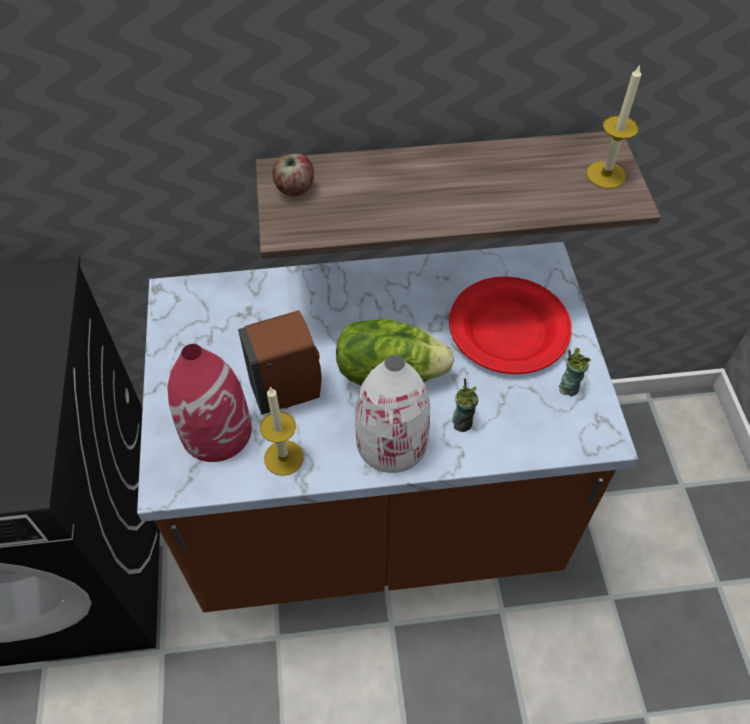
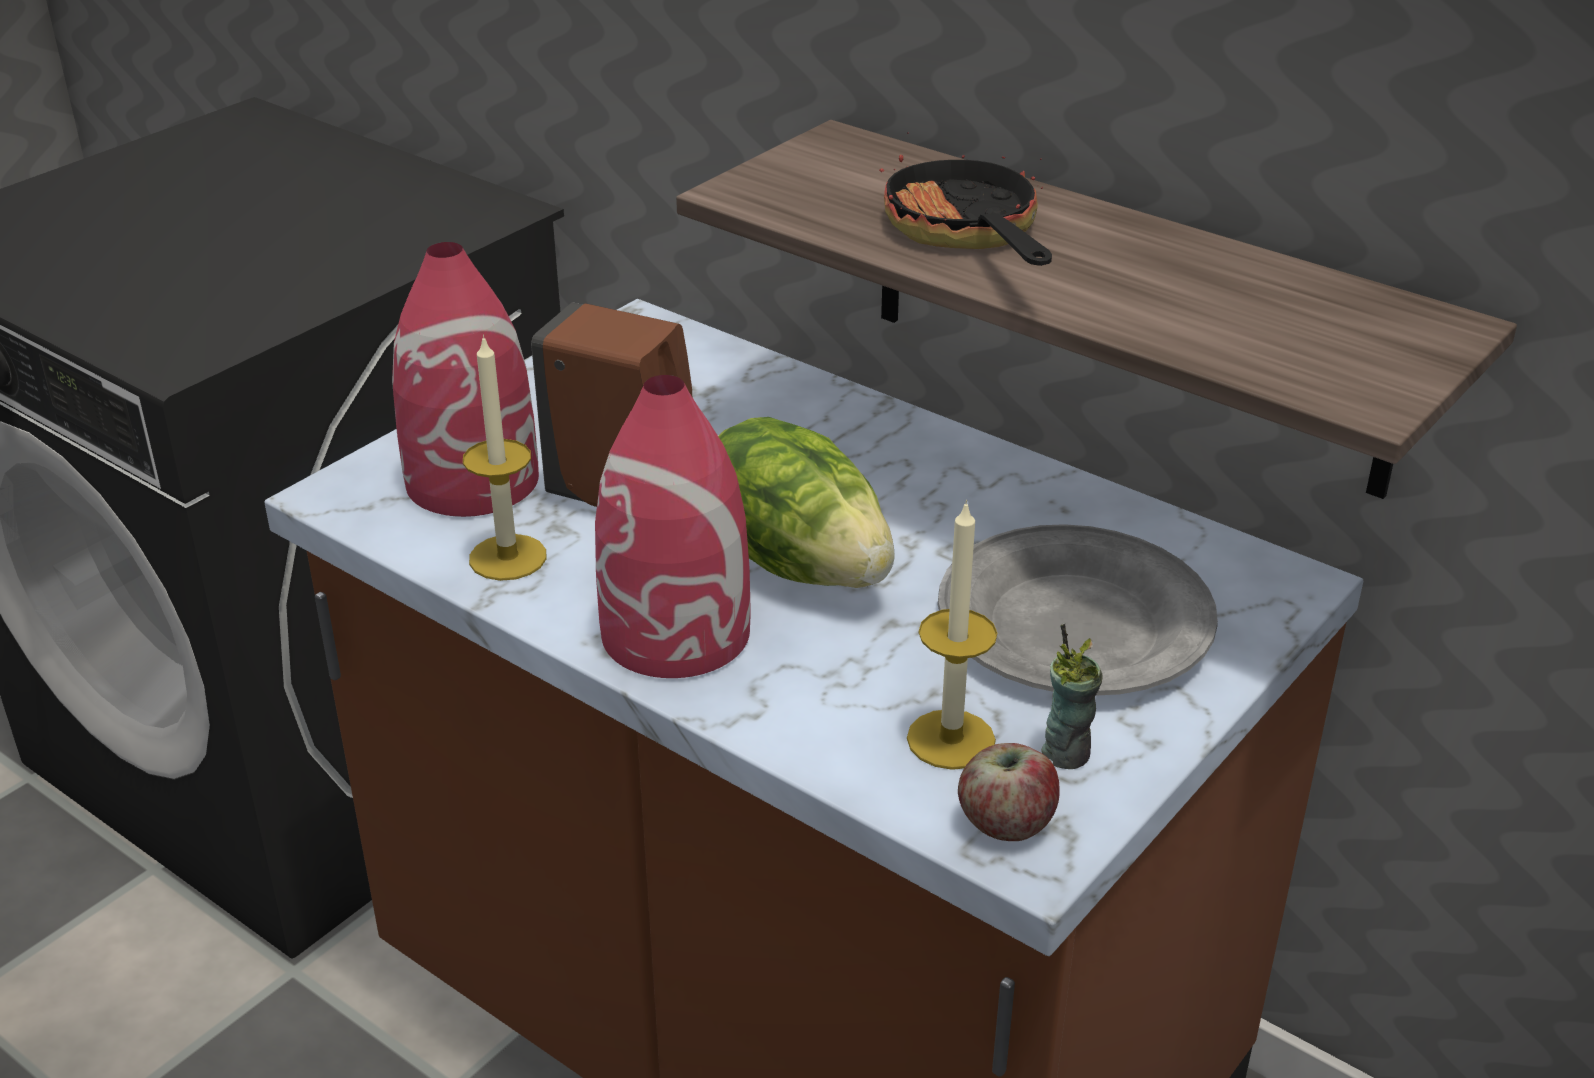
camera: 45 degrees right, 20 degrees down
(294, 189) = (828, 162): apple -> apple (1006, 823)
(392, 441) = (677, 634): white vase -> red vase
(404, 200) = (966, 235): none -> frying pan
(462, 422) = (815, 680): cup -> none
(508, 330) = (1072, 624): red plate -> grey plate
(606, 175) = (1377, 354): candle -> candle (951, 739)

